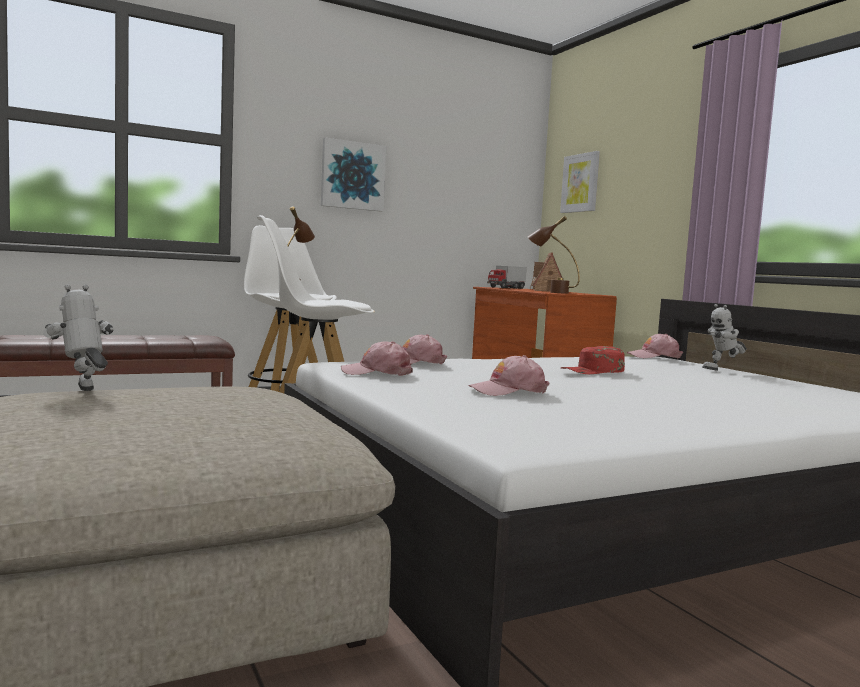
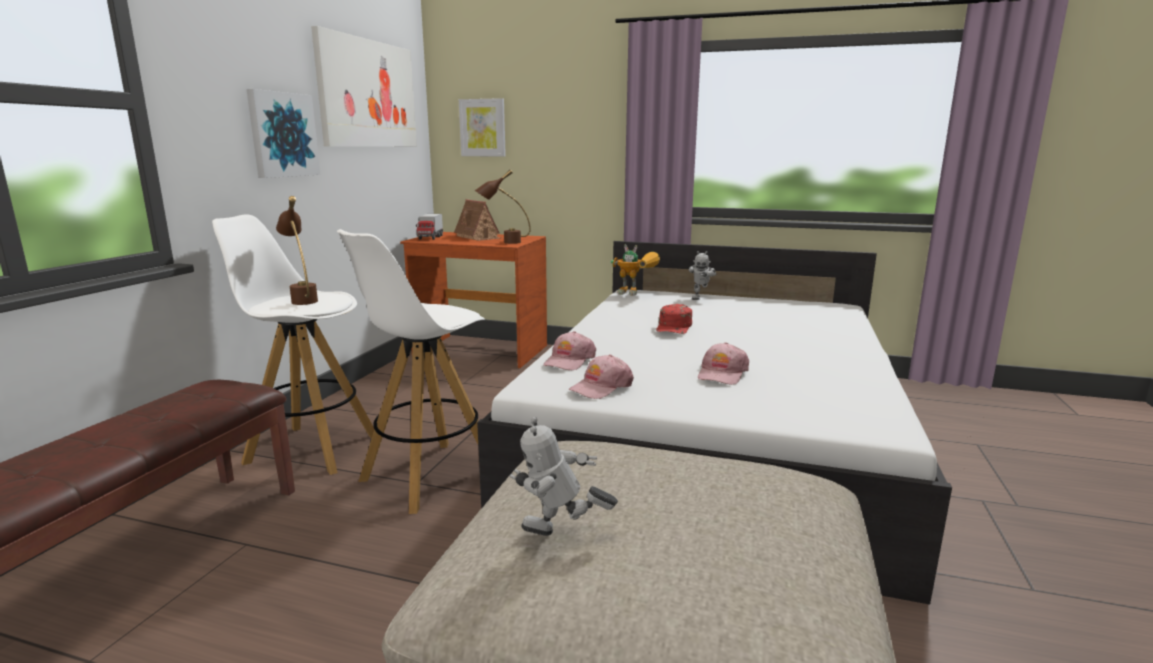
camera: 45 degrees left, 10 degrees up
(460, 150) = (368, 94): none -> picture
(654, 357) = (636, 293): pink cap -> toy robot

